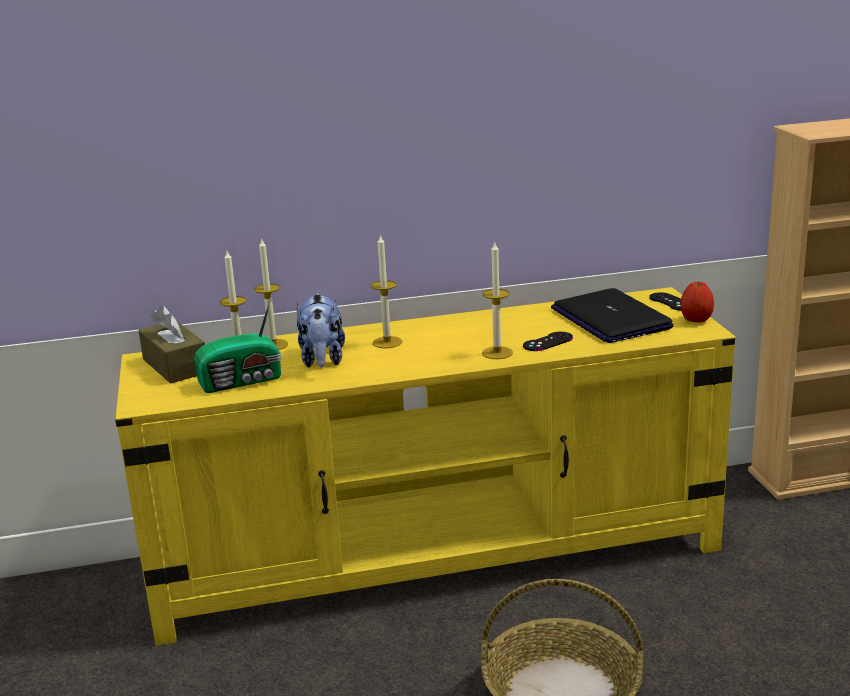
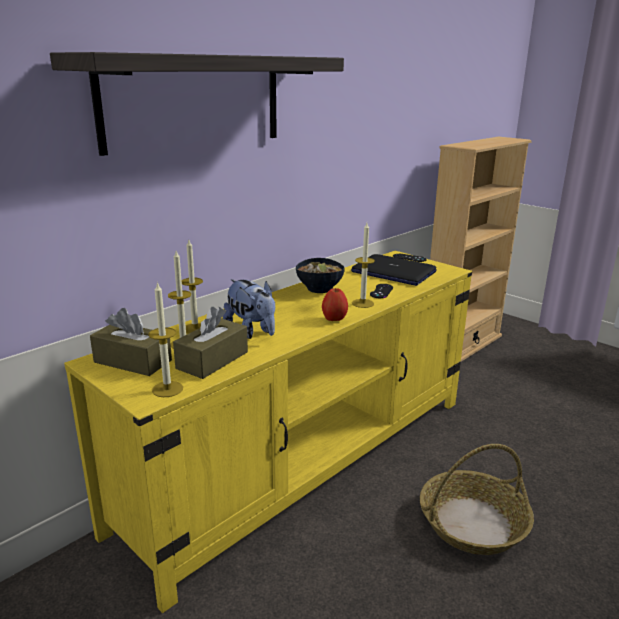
camera: 35 degrees left, 0 degrees up
(243, 381) = (212, 360): radio -> brown tissue box
(294, 76) = (194, 101): none -> shelf
(387, 342) = (279, 310): candle -> candle (167, 389)
(473, 325) = (319, 289): none -> bowl
(696, 320) = (439, 265): apple -> apple (334, 319)

